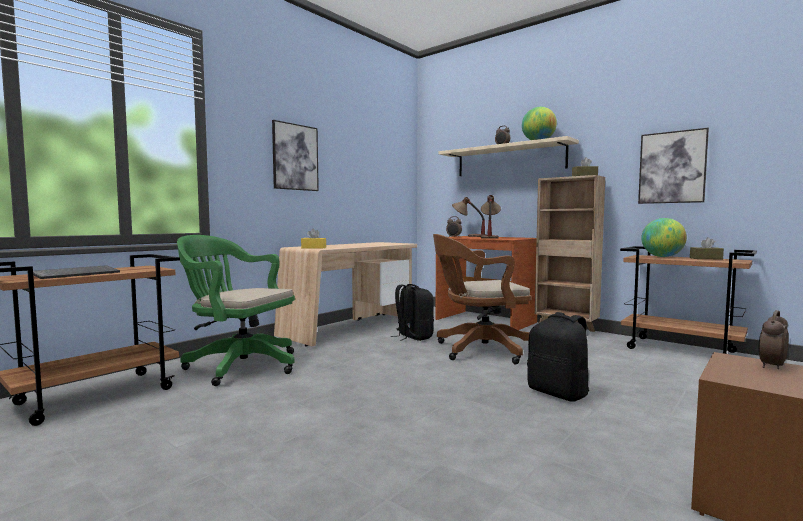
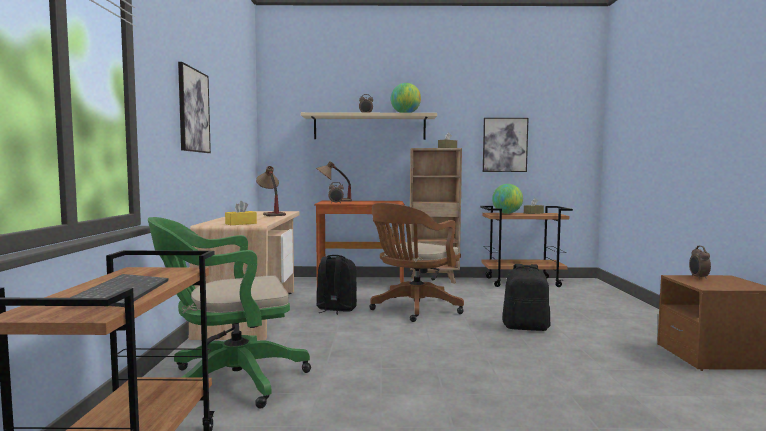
camera: 40 degrees left, 0 degrees up
(489, 237) = (367, 202): table lamp -> table lamp (271, 214)

